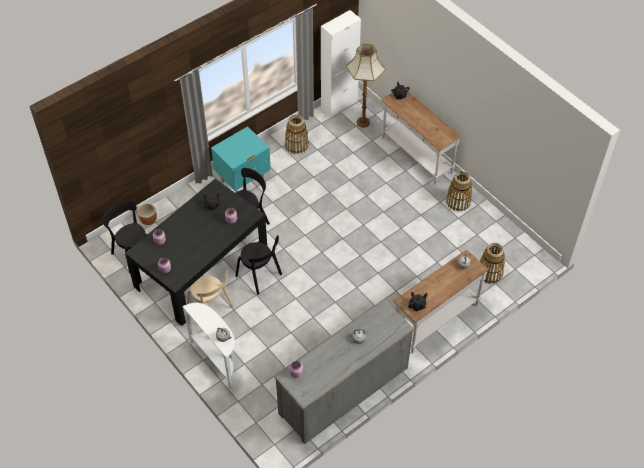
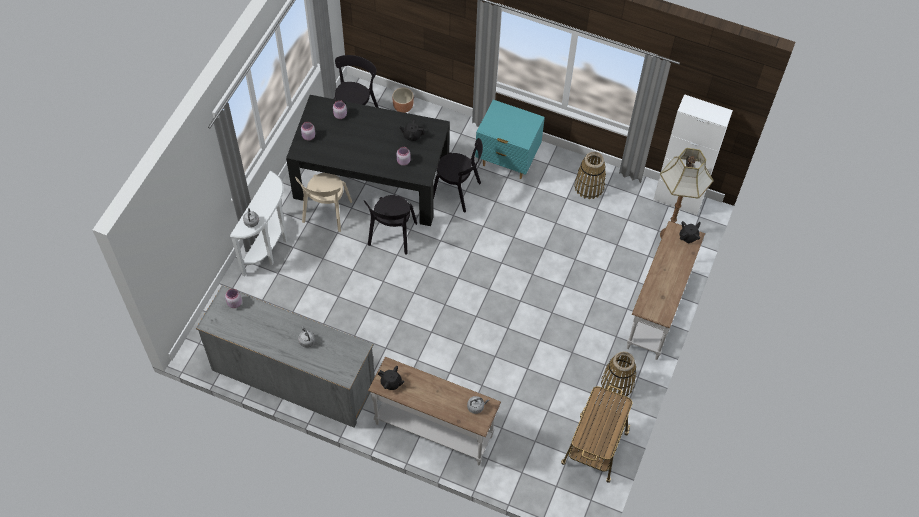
camera: 60 degrees right, 5 degrees up
(489, 273) = (533, 460): basket -> none
(499, 236) = (594, 450): none -> cart

